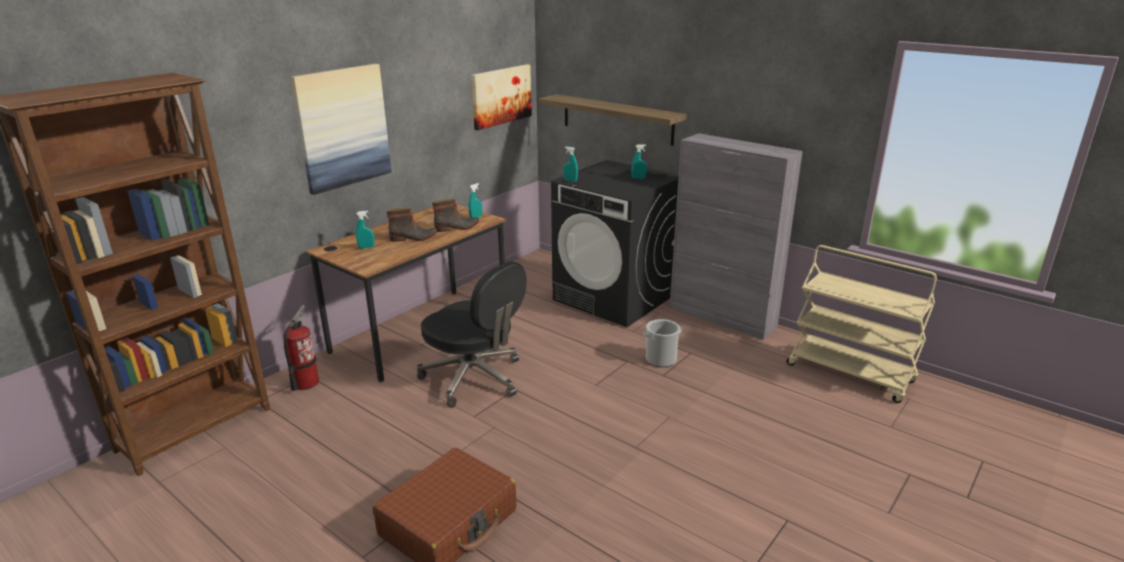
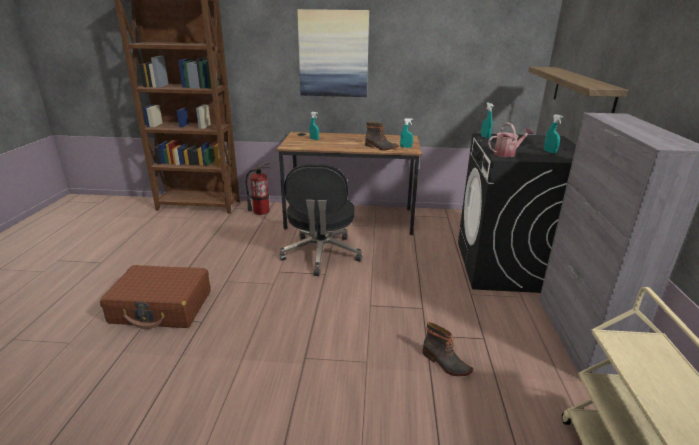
camera: 55 degrees right, 0 degrees up
(413, 238) = (345, 143): boot -> boot (445, 363)
(501, 96) = (499, 60): picture -> none
(624, 190) = (507, 154): none -> watering can
(661, 359) = (448, 325): bucket -> none

